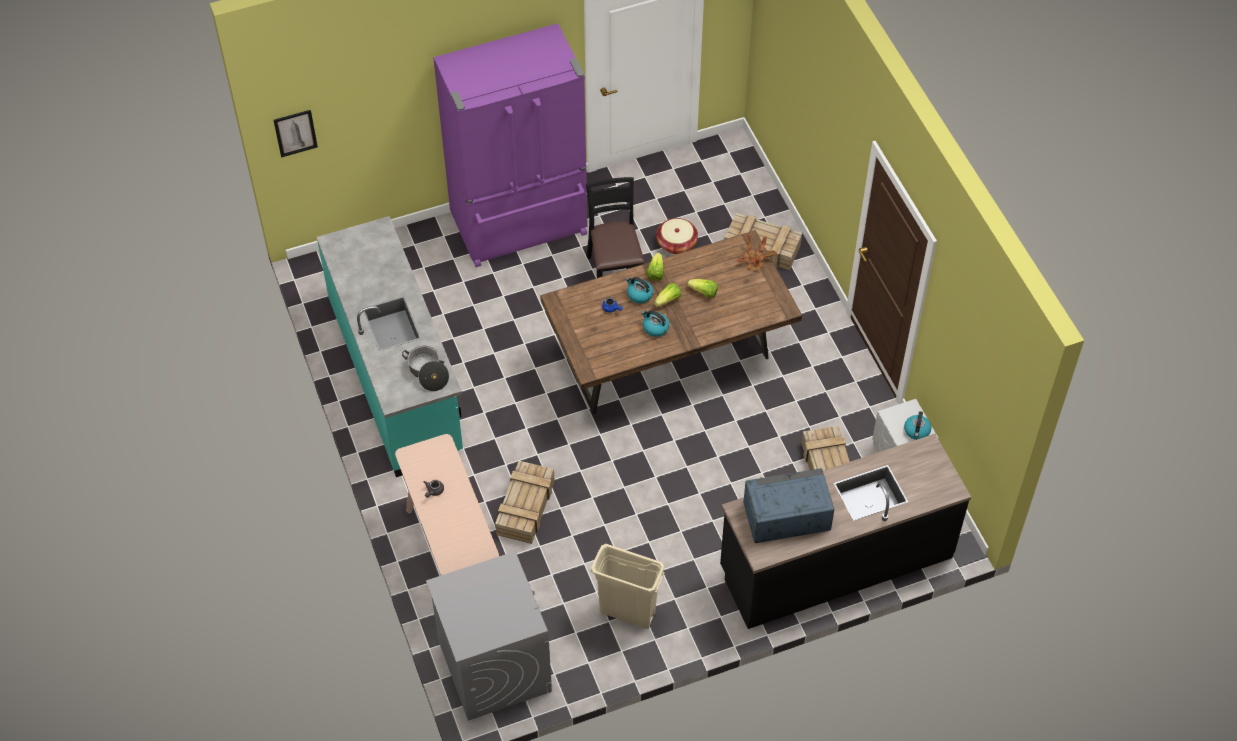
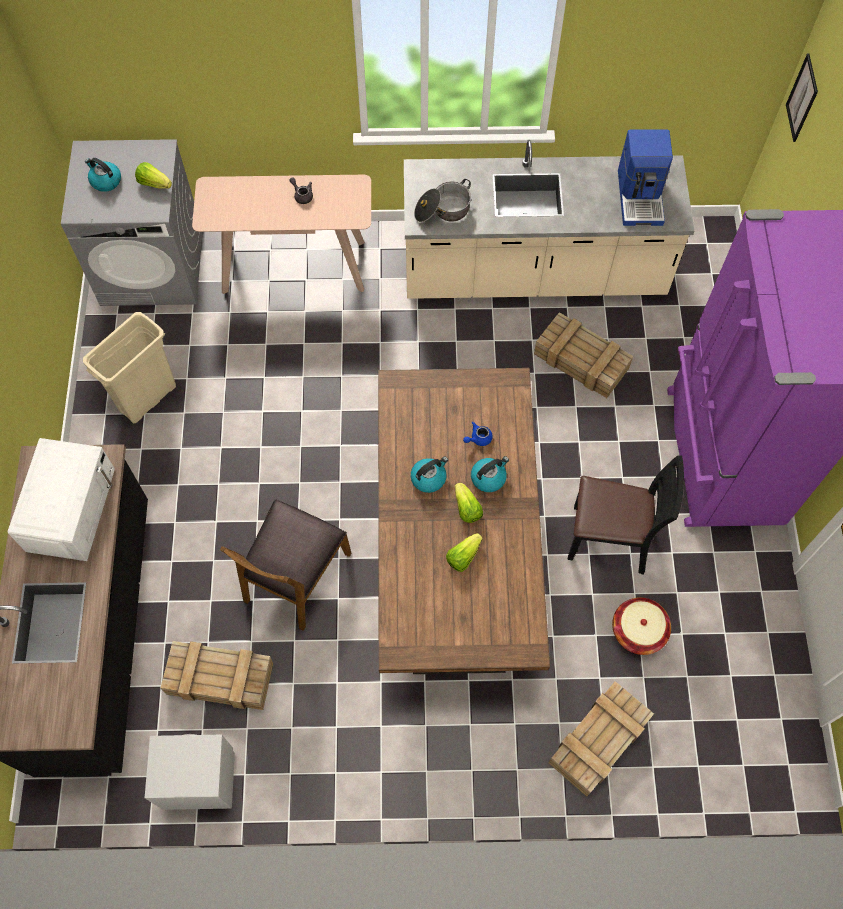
camera: 110 degrees right, 10 degrees up
(368, 253) = (641, 196): none -> coffee machine
(397, 377) = (533, 274): turquoise counter -> beige counter
(525, 506) = (319, 345): crate -> crate (582, 361)
(656, 272) = (518, 509): lettuce -> lettuce (154, 183)
(731, 452) = (295, 577): none -> brown chair
(755, 259) = (496, 644): potted plant -> none
(786, 516) = (70, 508): blue microwave -> white microwave
(917, 431) = (167, 773): kettle -> kettle (105, 181)

